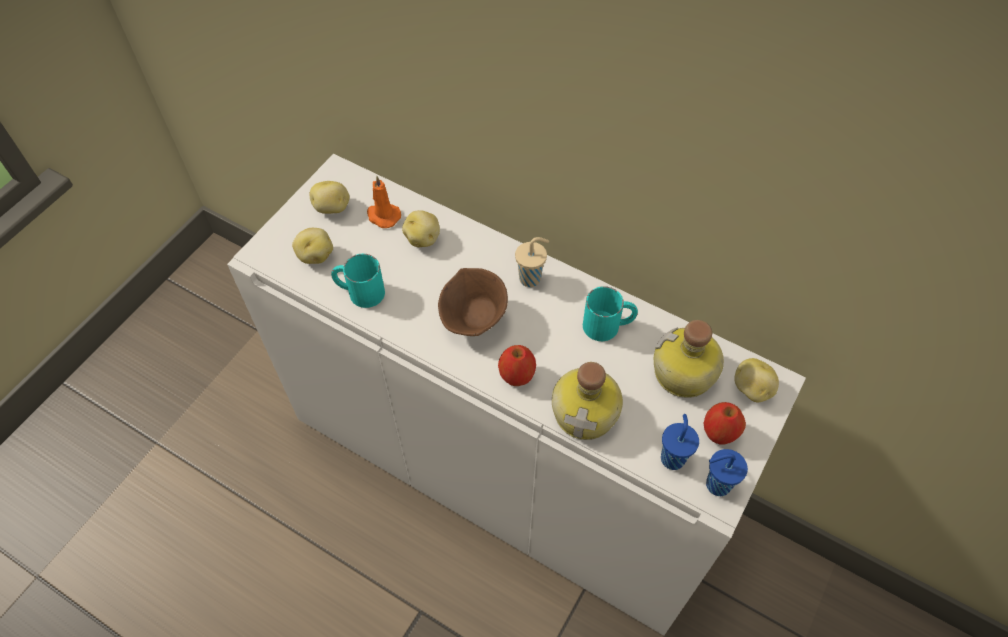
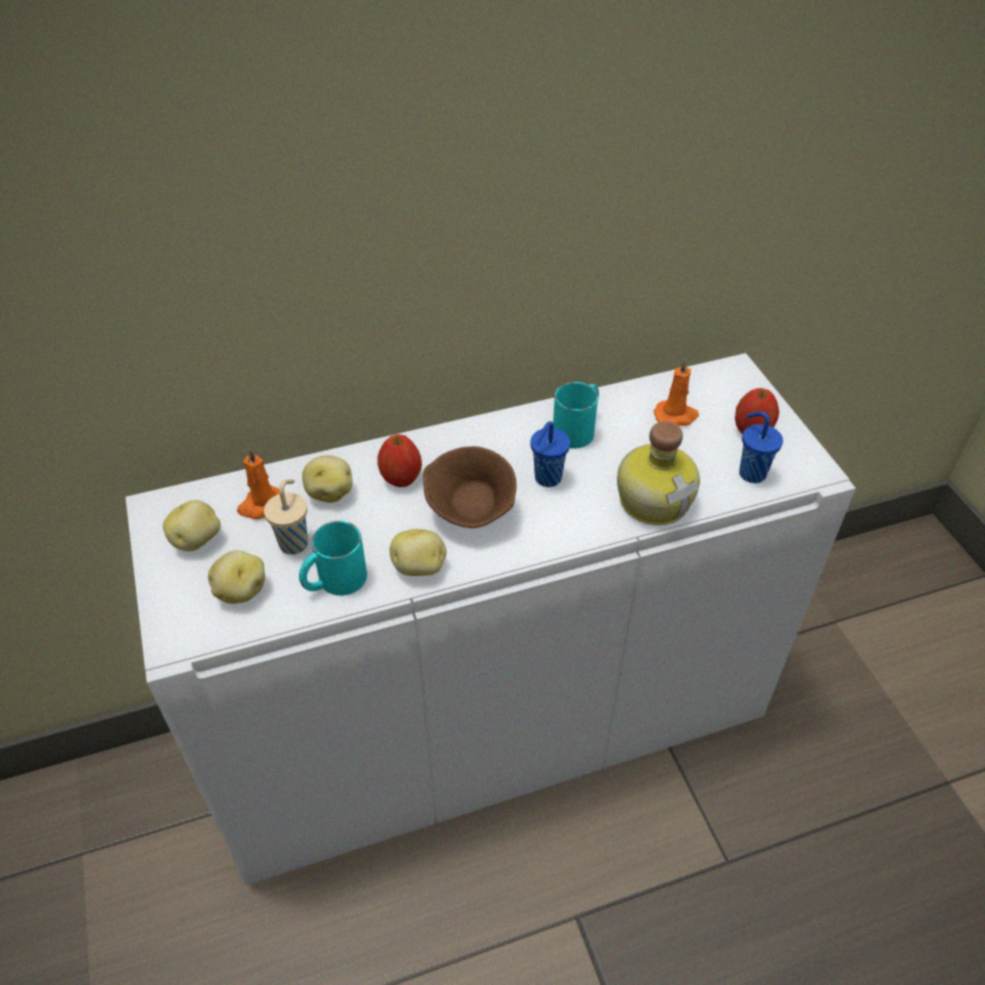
camera: 50 degrees left, 10 degrees down
(517, 375) = (567, 521): apple -> apple (401, 478)
(531, 278) = (470, 445): beige cup -> beige cup (294, 542)
(683, 375) = (676, 416): bottle -> orange candle
(716, 485) = (800, 464): blue cup -> blue cup (546, 479)
(751, 389) = (729, 387): potato -> potato (420, 568)

